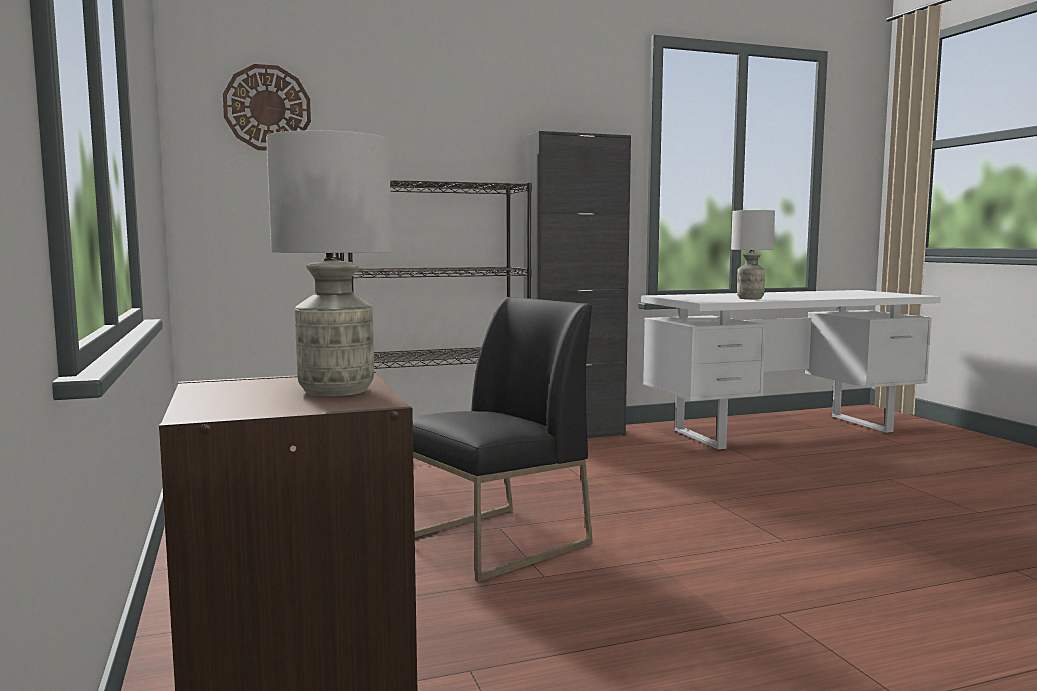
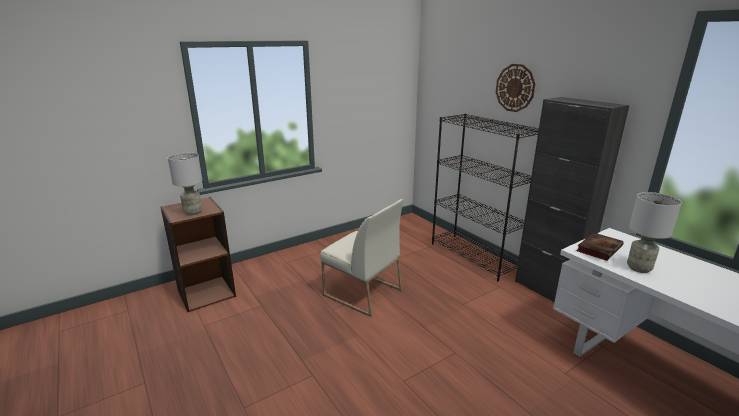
camera: 75 degrees right, 15 degrees up
(267, 108) = (447, 74): wall clock -> wall clock (515, 88)
(495, 542) = (362, 292): black chair -> white chair
(700, 299) = (599, 248): none -> book

